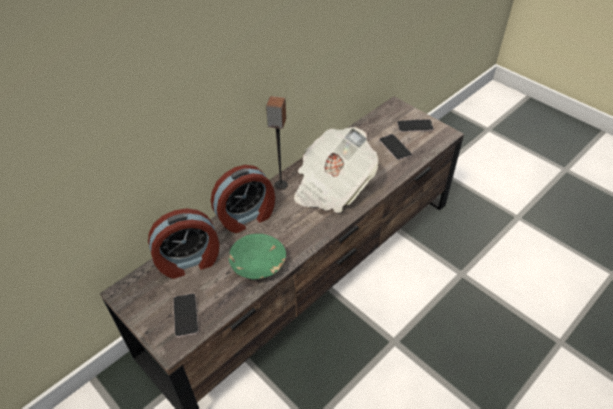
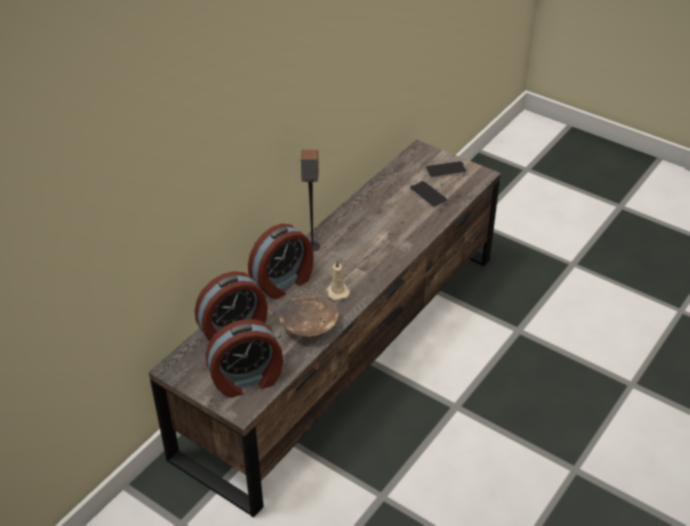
camera: 10 degrees left, 5 degrees down
(185, 315) = (247, 380): phone -> alarm clock
(258, 264) = (309, 325): green bowl -> brown bowl
(292, 232) = (337, 291): none -> beige candle
(332, 186) = (368, 242): newspaper -> none

